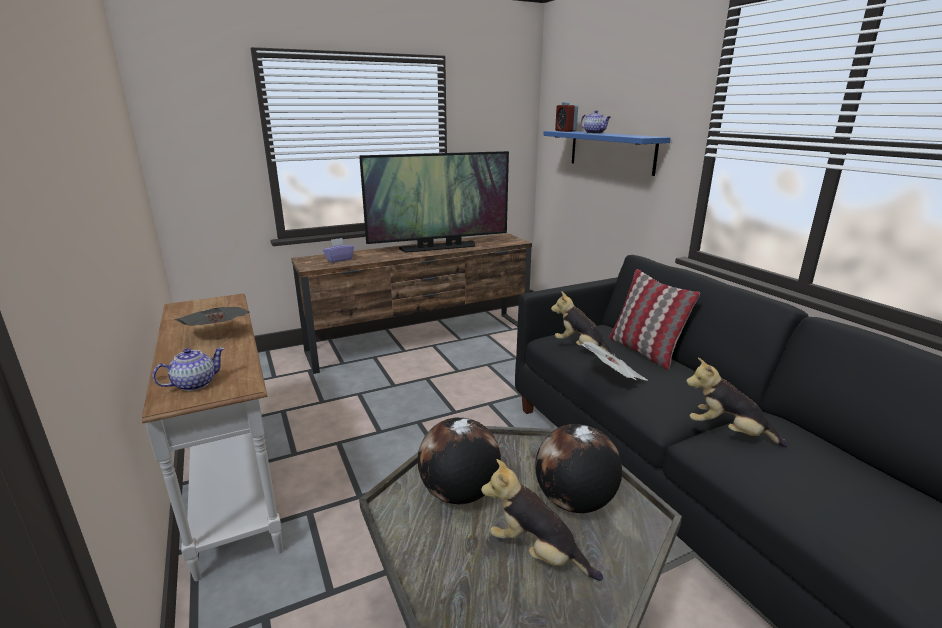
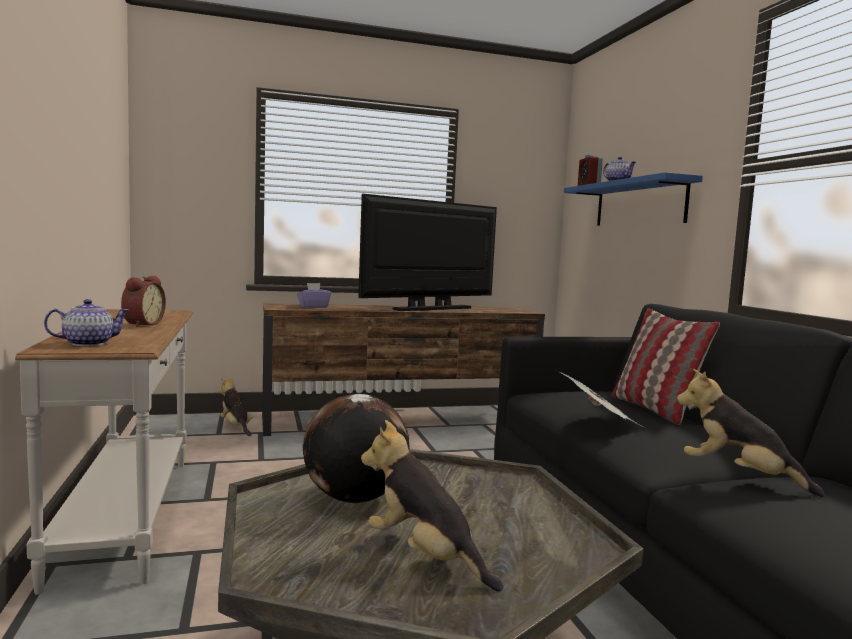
camera: 10 degrees right, 15 degrees down
(217, 333) = (141, 324): newspaper -> alarm clock
(438, 247) = (431, 308): television -> television turned 150 degrees clockwise
(574, 502) = (500, 523): globe -> none
(581, 349) = (571, 400): plush toy -> plush toy (236, 427)

